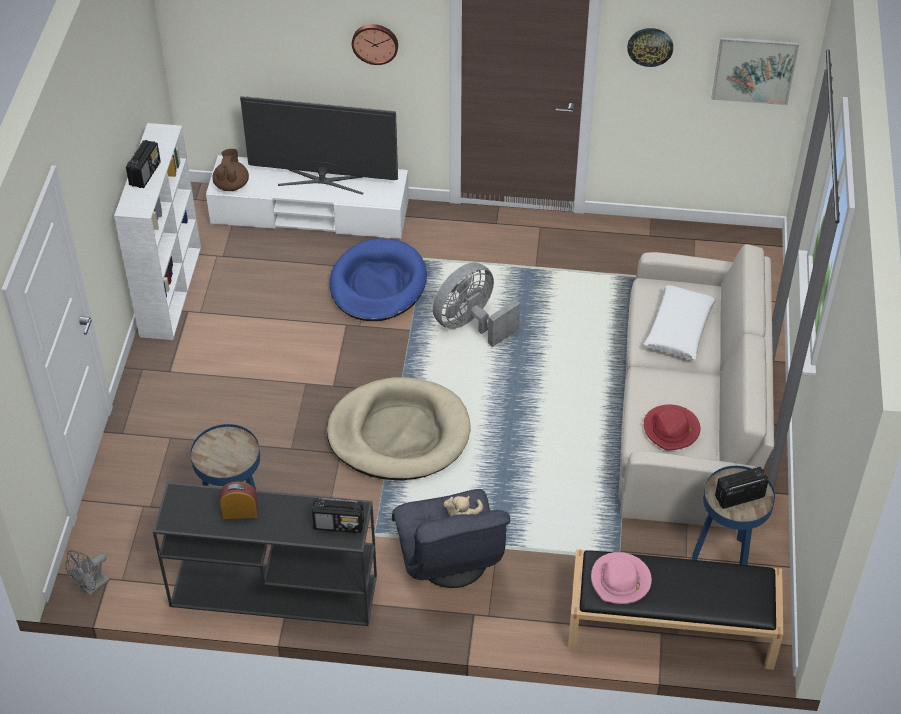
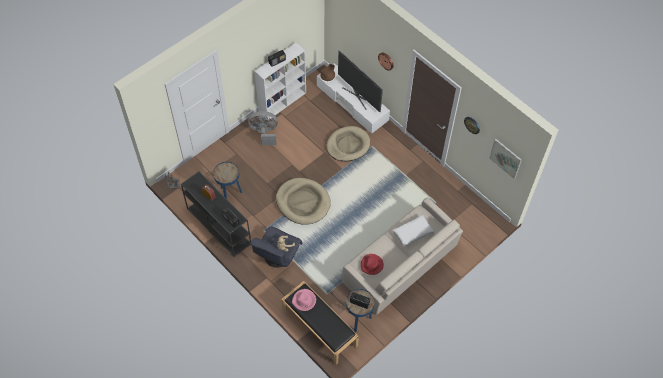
camera: 40 degrees right, 10 degrees up
(378, 284) = (348, 145): blue dog bed -> beige dog bed
(471, 324) = (363, 181): grey fan -> grey fan (264, 133)

